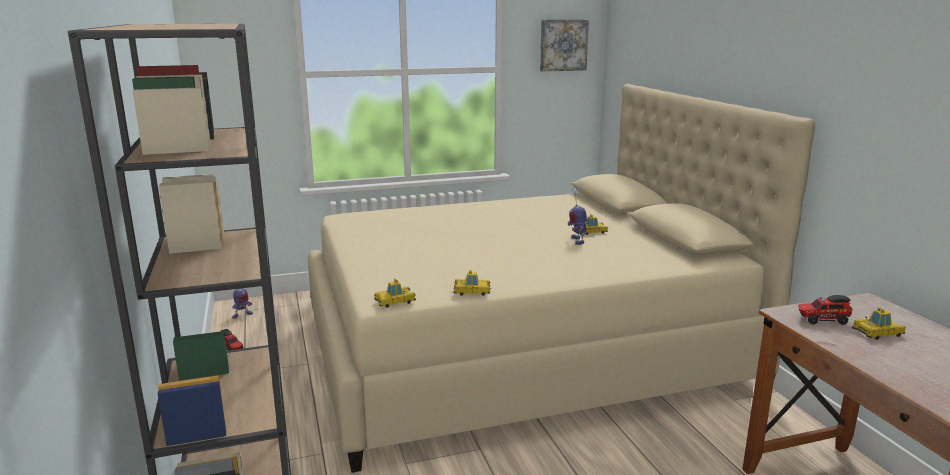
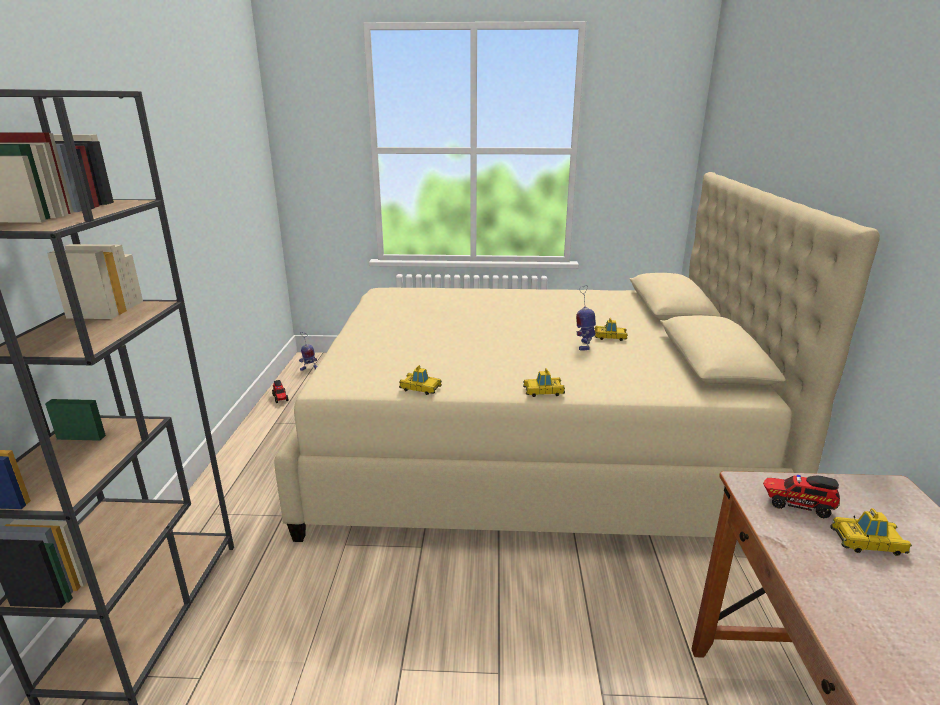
camera: 20 degrees right, 5 degrees up
(395, 301) = (338, 387): toy car -> toy car (543, 391)
(562, 45) = (650, 126): picture -> none

